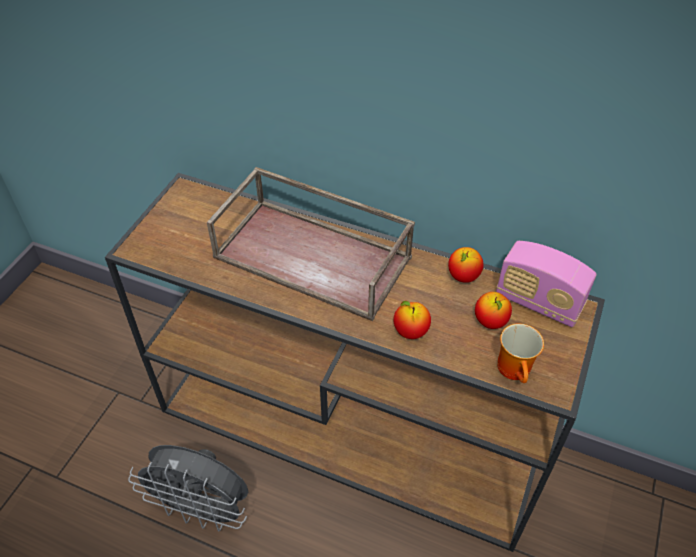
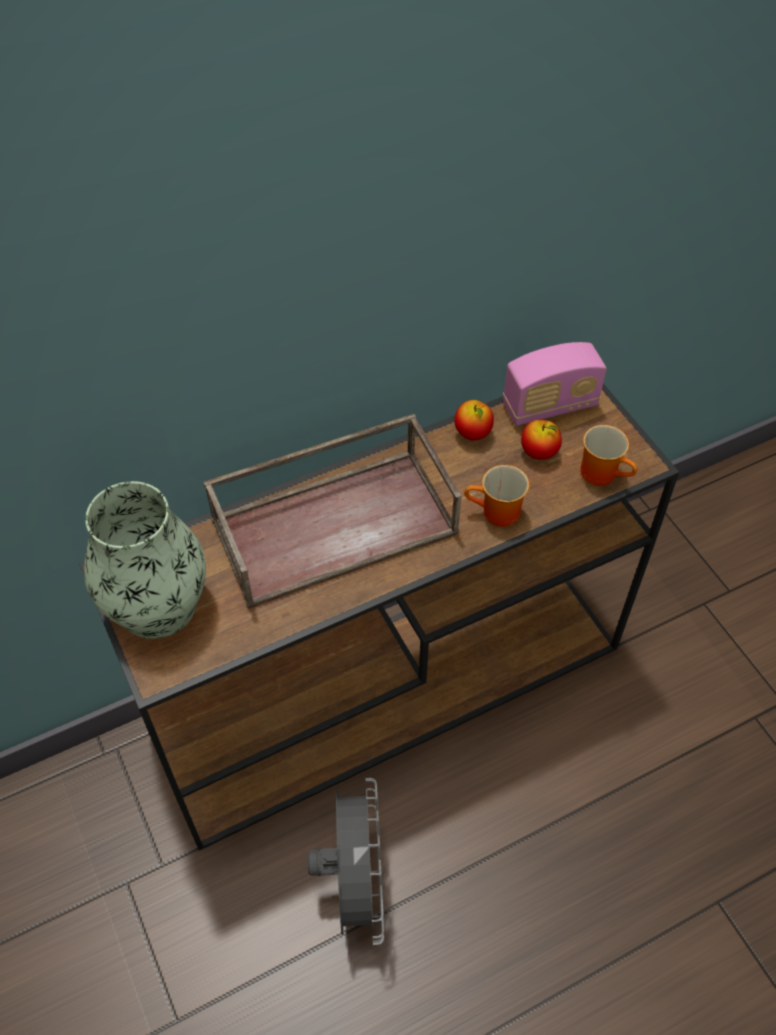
camera: 50 degrees left, 5 degrees up
(179, 219) = (157, 604): none -> vase
(203, 509) = (355, 883): grey fan -> grey fan turned 60 degrees counterclockwise
(410, 332) = (496, 514): apple -> mug

